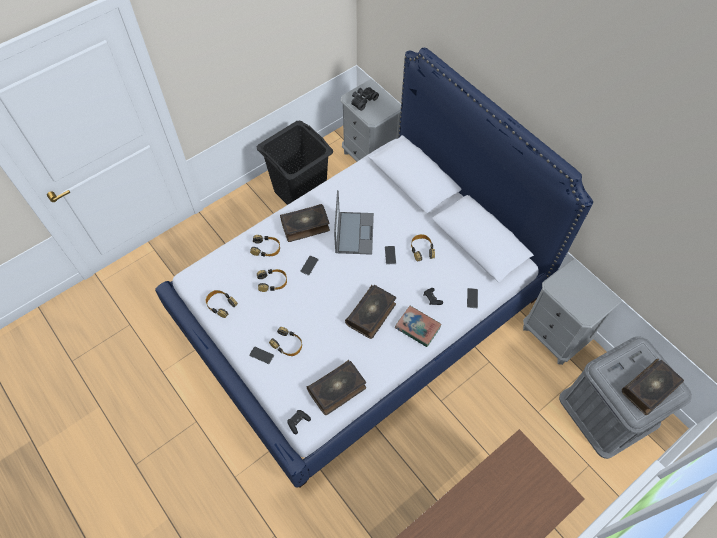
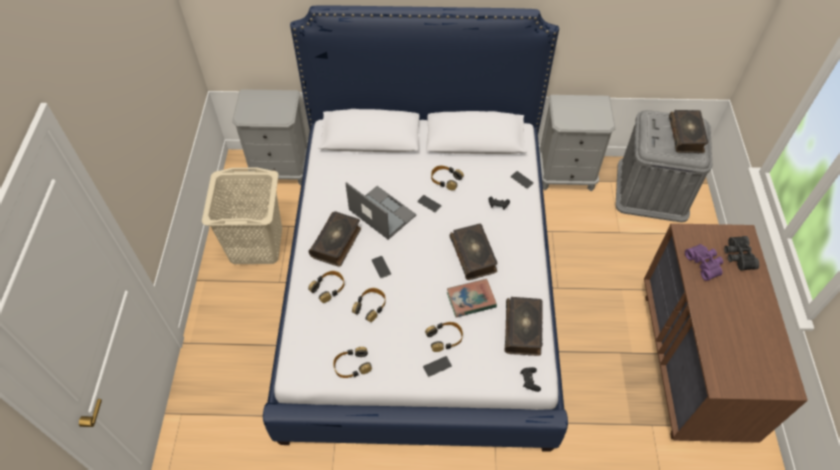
camera: 50 degrees left, 5 degrees down
(299, 192) = (256, 245): black laundry basket -> beige laundry basket
(363, 100) = (256, 110): black binoculars -> black binoculars (737, 256)
(417, 327) = (515, 233): book -> book (471, 300)
(501, 480) = (704, 264): none -> purple binoculars

